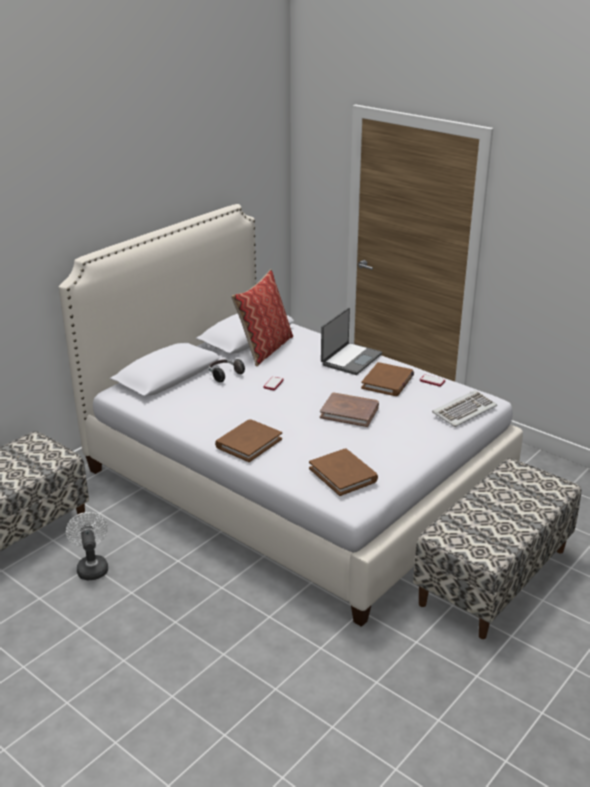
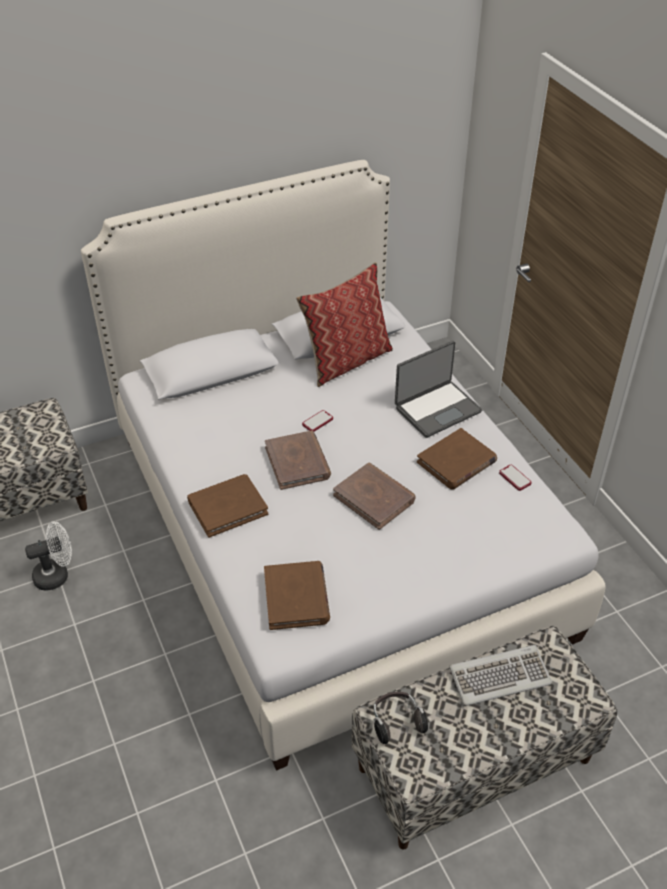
camera: 25 degrees right, 15 degrees up
(92, 567) = (57, 575): white fan -> white fan turned 60 degrees clockwise
(224, 375) = (272, 390): headphones -> headphones (396, 722)
(278, 407) = (298, 462): none -> brown book
(464, 411) = (519, 543): keyboard -> keyboard (499, 676)

